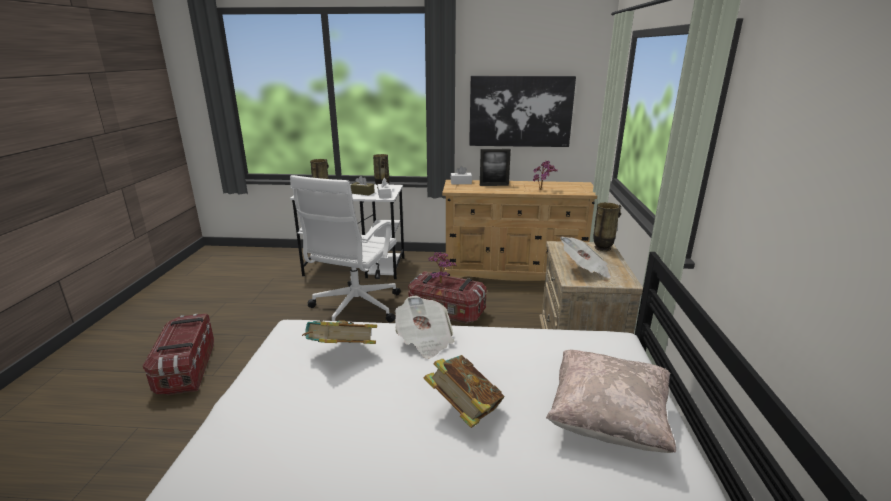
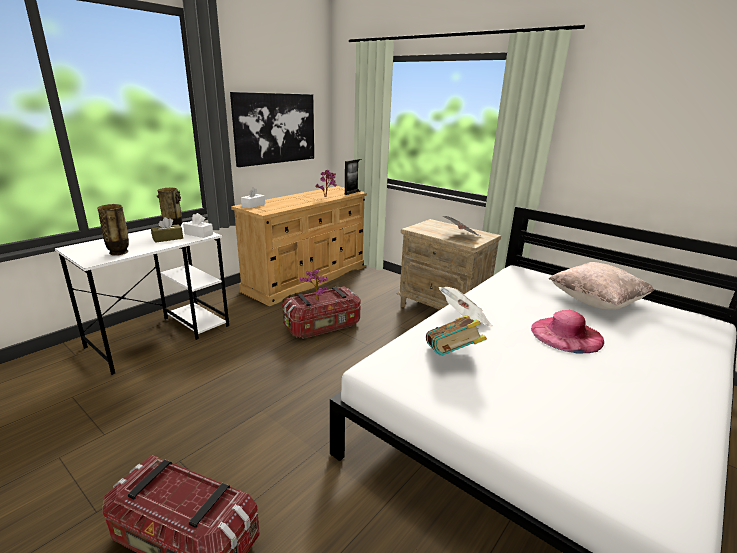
camera: 55 degrees left, 0 degrees up
(354, 308) = (245, 366): white office chair -> none
(464, 410) = (566, 334): book -> pink hat
(494, 185) = (285, 201): picture frame -> picture frame (353, 192)
(602, 248) = (436, 223): vase -> none

